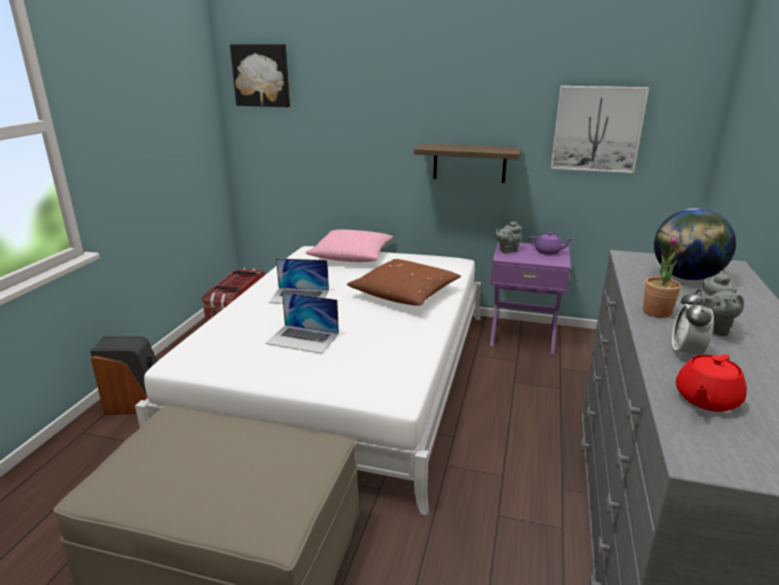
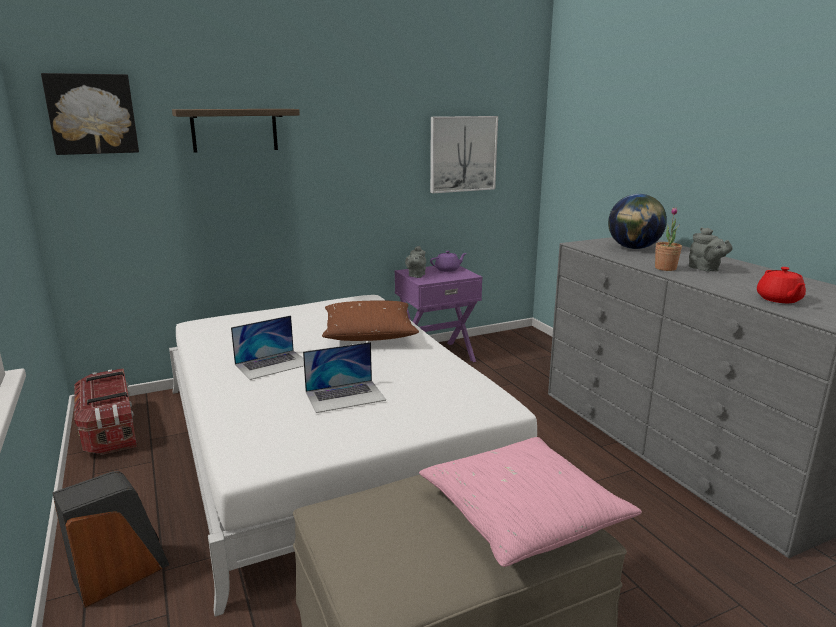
camera: 40 degrees left, 5 degrees down
(351, 256) = (257, 318): pink pillow -> pink pillow (522, 514)
(469, 163) = (358, 197): shelf -> shelf (234, 130)
(686, 353) = (723, 283): alarm clock -> none

